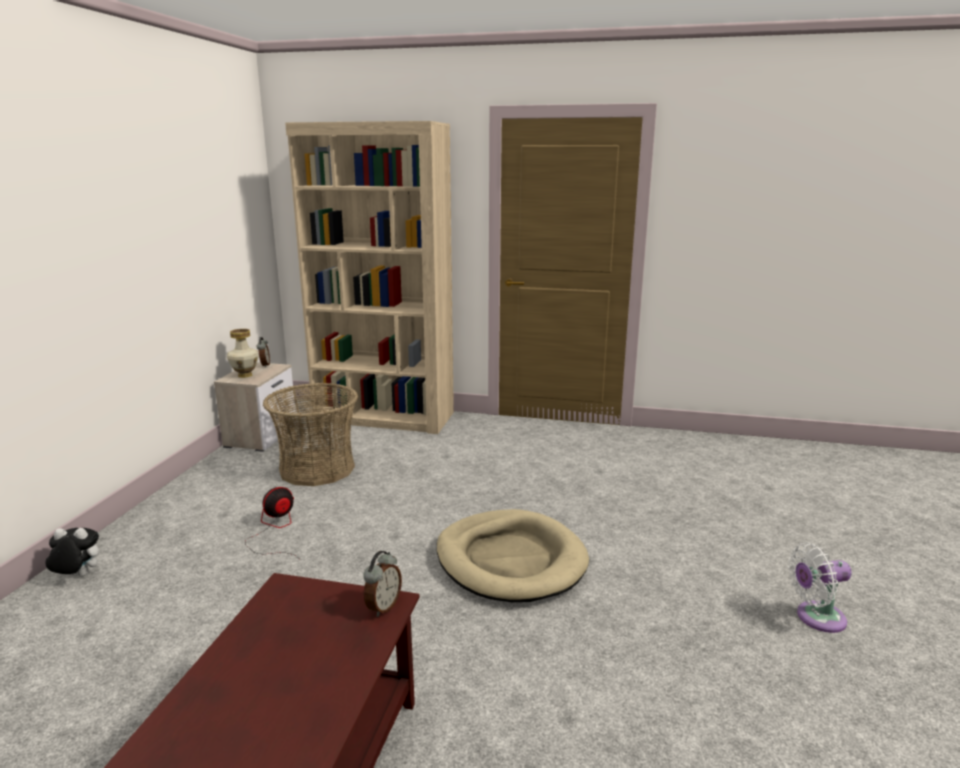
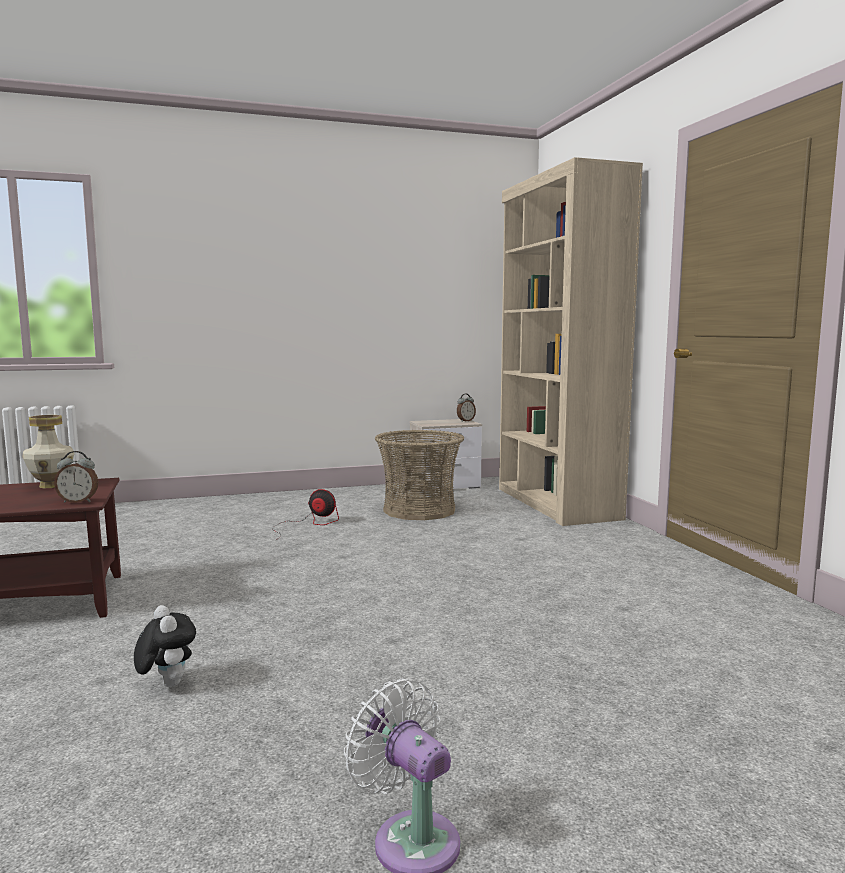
camera: 60 degrees right, 10 degrees down
(77, 576) = (207, 503): plush toy -> plush toy (166, 684)
(245, 375) = (435, 422): vase -> vase (51, 486)
(510, 560) = (351, 605): beige dog bed -> none

